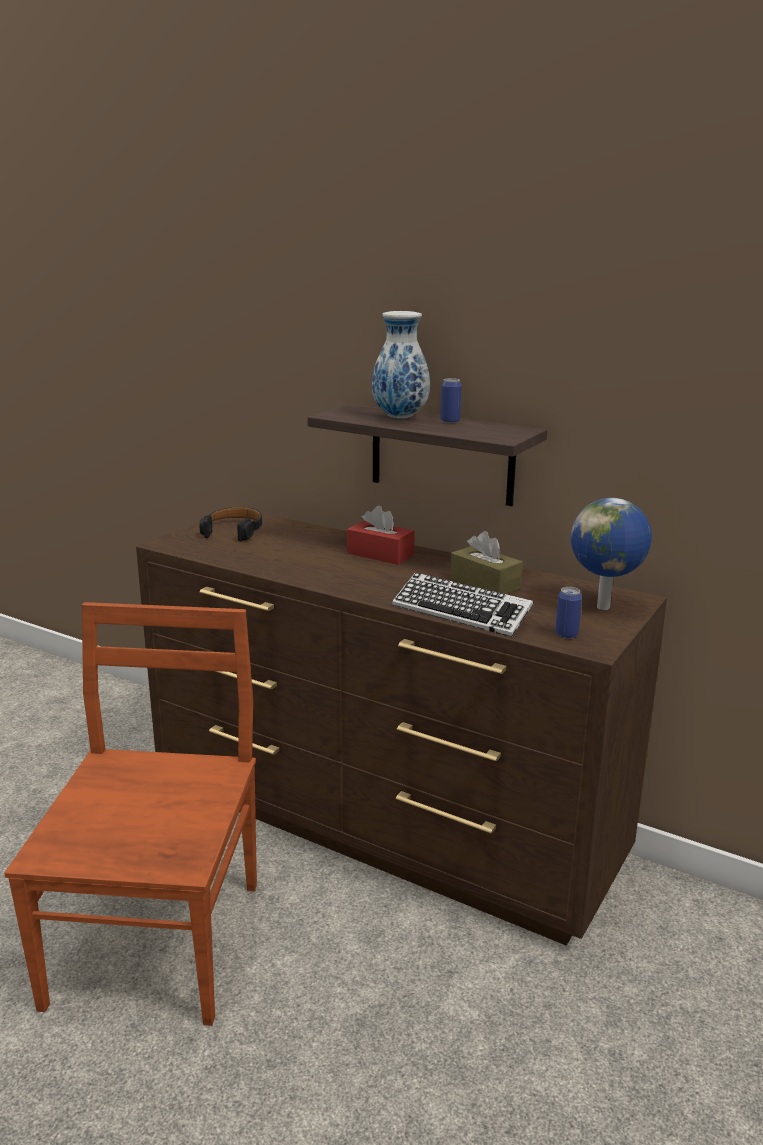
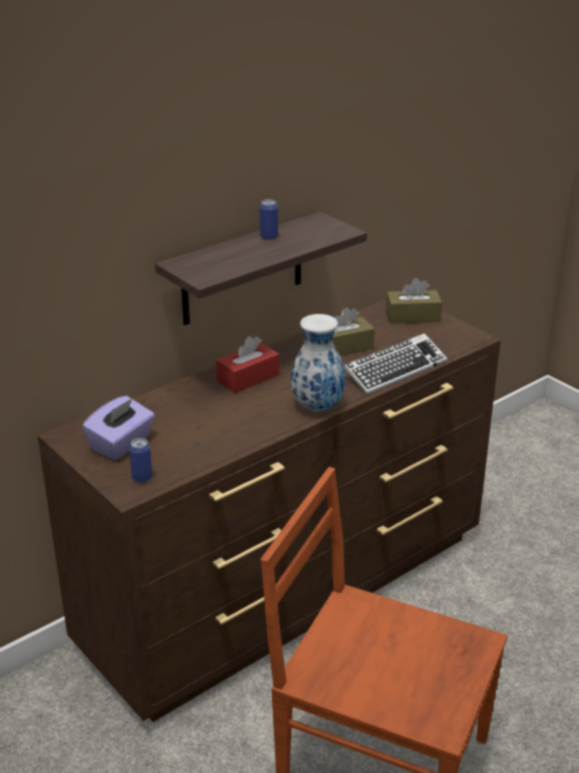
camera: 70 degrees left, 10 degrees up
(234, 530) = (121, 444): black headphones -> purple tissue box
(399, 417) = (238, 253): vase -> vase (318, 407)
(566, 634) = (450, 341): can -> can (142, 477)
(605, 608) = (412, 316): globe -> brown tissue box

